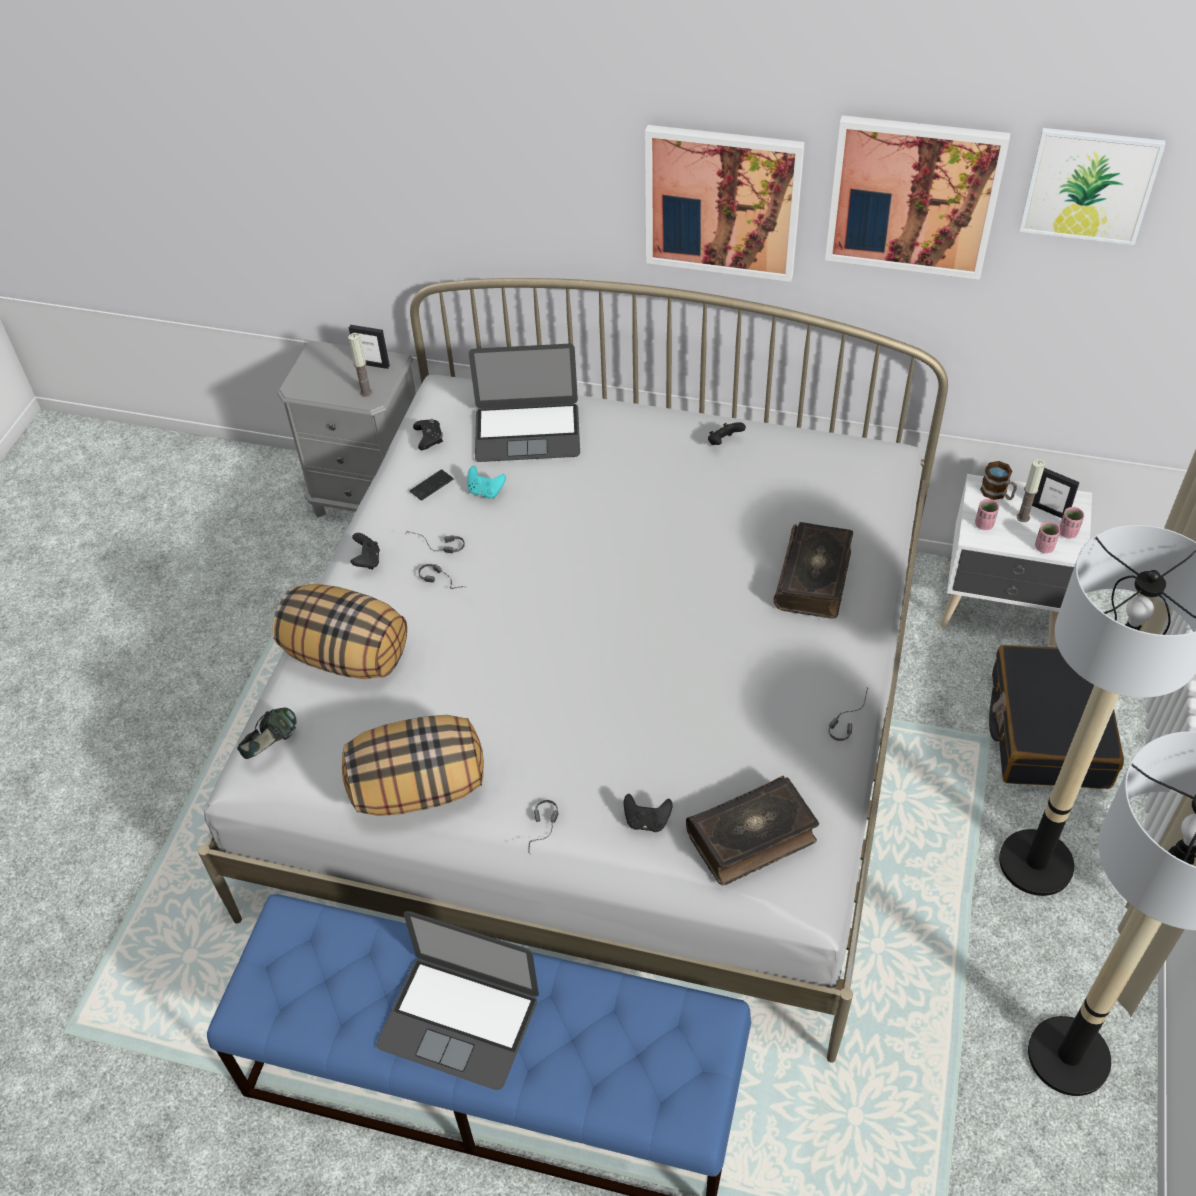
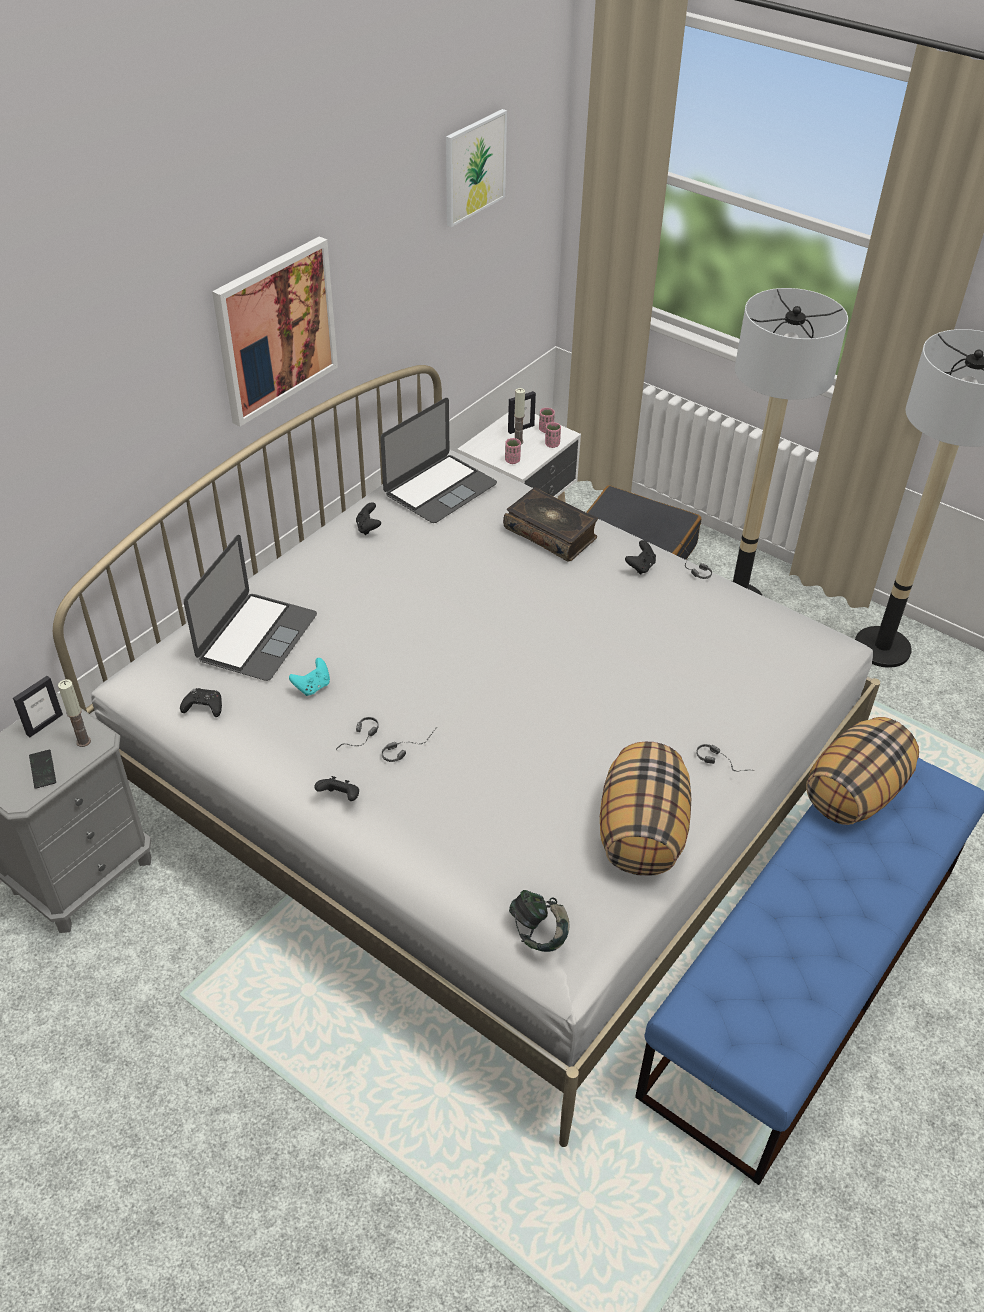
camera: 70 degrees left, 5 degrees down
(348, 655) = (456, 843): pillow -> pillow (854, 793)
(431, 486) = (274, 722): phone -> phone (43, 770)
(459, 1021) = (836, 909): laptop -> laptop (440, 488)
(647, 821) = (739, 699): black game controller -> black game controller (640, 567)
(752, 838) = (778, 648): book -> none
(913, 196) = (389, 240): picture -> none
(997, 494) = (488, 443): mug -> none

